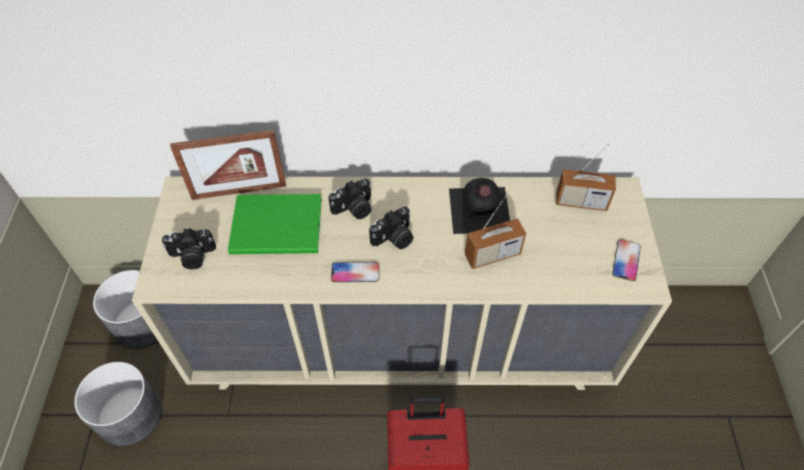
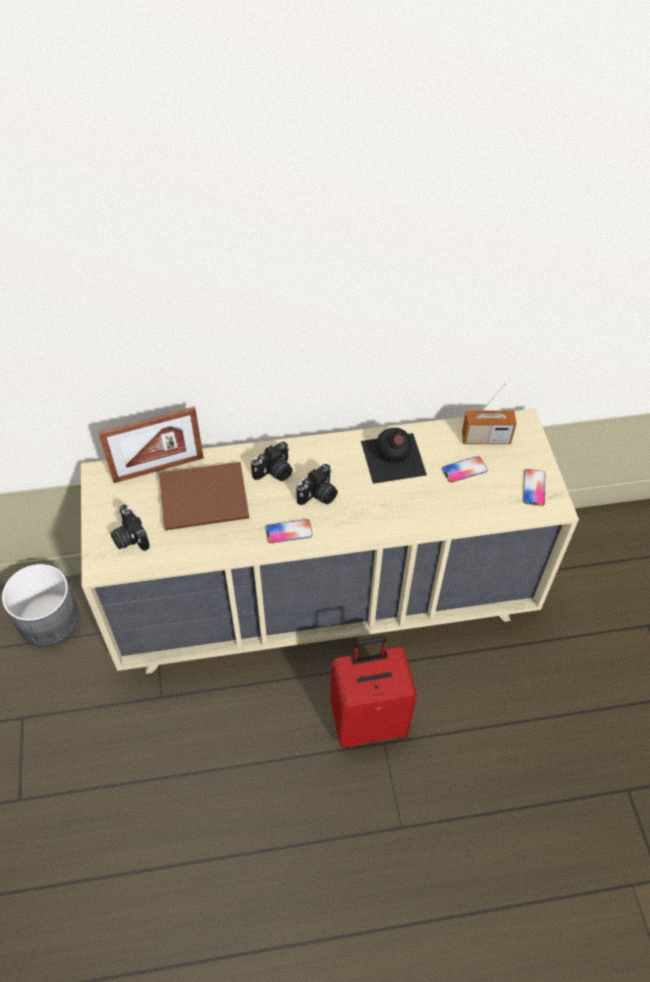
camera: 10 degrees left, 0 degrees up
(129, 416) = (58, 713): grey planter -> none
(192, 257) = (129, 537): camera -> camera turned 75 degrees clockwise
(279, 228) = (207, 499): green book -> brown book
(492, 255) = (412, 498): radio -> none
(553, 232) = (464, 470): none -> phone

